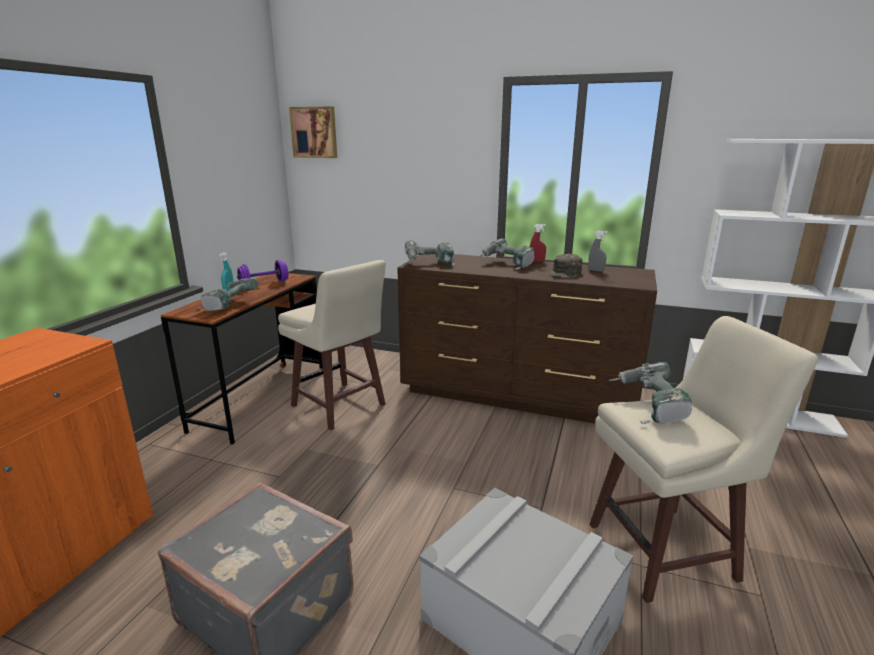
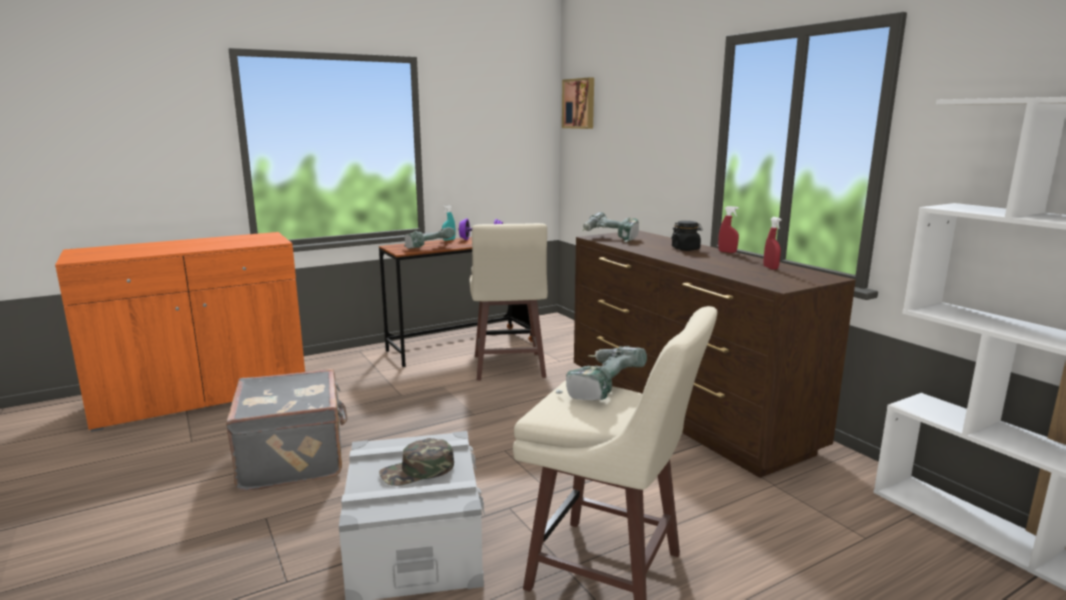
camera: 40 degrees right, 5 degrees down
(506, 264) = (685, 249): power drill -> black jar
(566, 273) = (726, 264): green cap -> green cap (417, 471)
(596, 270) = (770, 268): grey spray bottle -> red spray bottle

